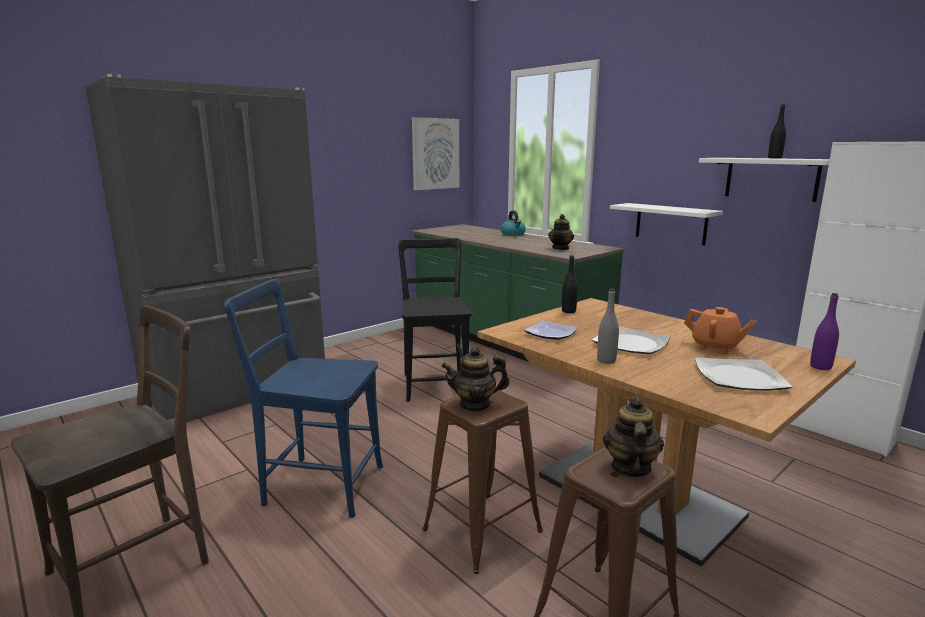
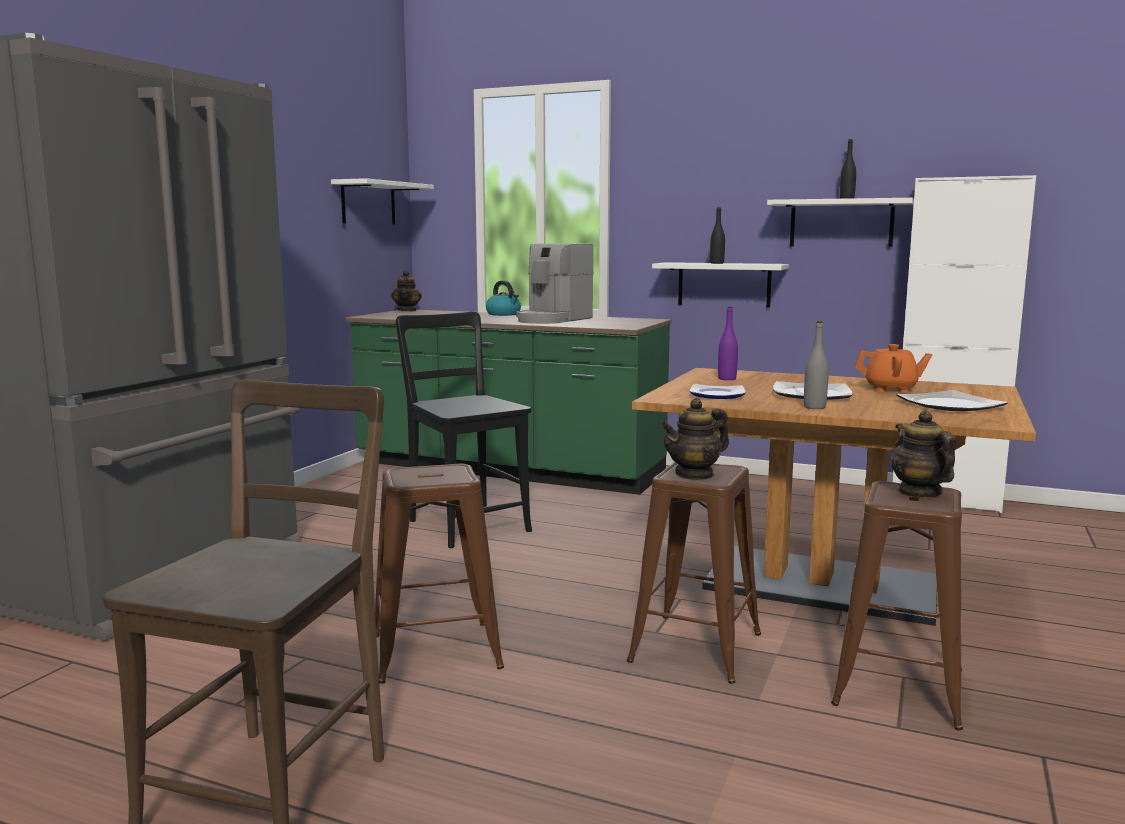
camera: 25 degrees left, 5 degrees down
(318, 484) = (436, 651): blue chair -> brown stool
(435, 154) = (368, 203): picture -> white shelf
(534, 242) = (553, 319): none -> coffee machine
(560, 248) = (599, 322): teapot -> teapot (407, 310)
(568, 311) = (697, 378): black bottle -> black bottle (717, 263)
(820, 367) = (998, 392): purple bottle -> purple bottle (727, 379)

